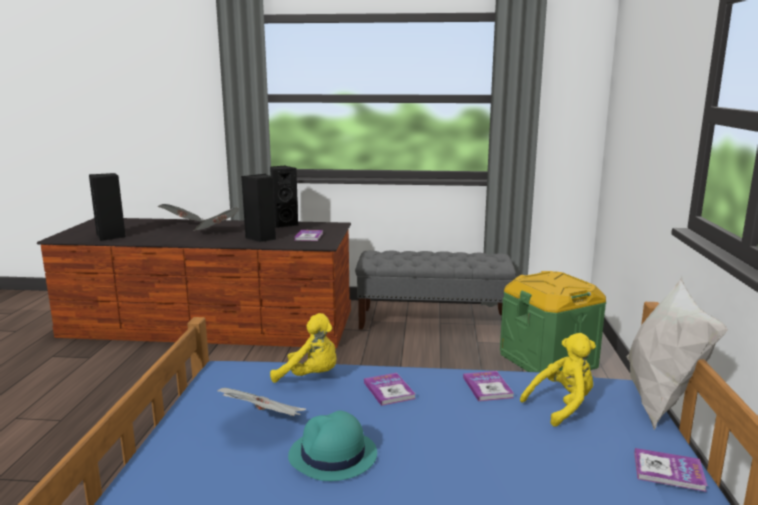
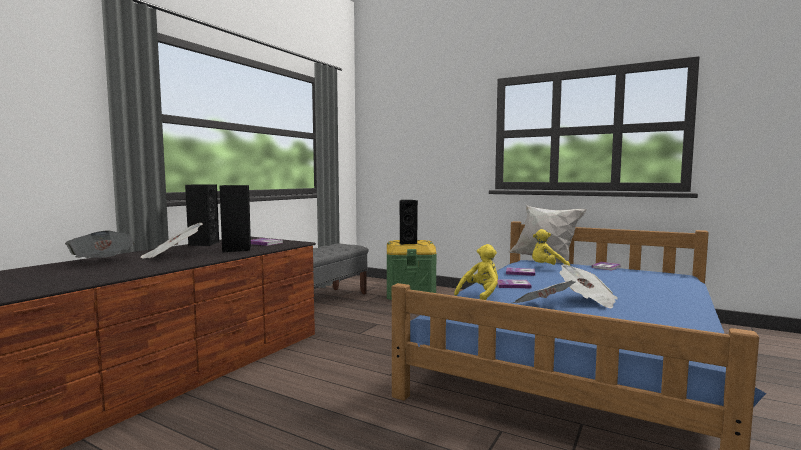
camera: 65 degrees left, 10 degrees down
(111, 236) = (58, 282): black speaker -> black speaker (407, 242)
(332, 456) = (588, 301): turquoise hat -> newspaper
(562, 406) = (547, 268): yellow plush toy -> yellow plush toy turned 105 degrees counterclockwise

